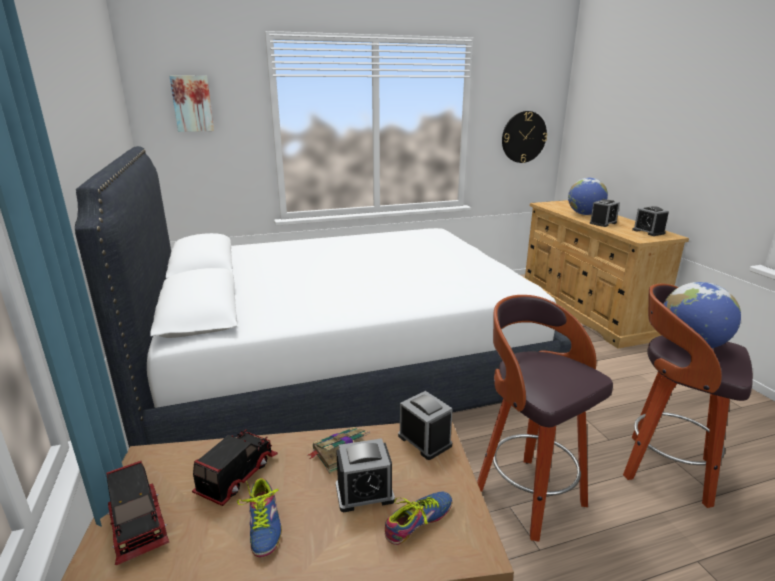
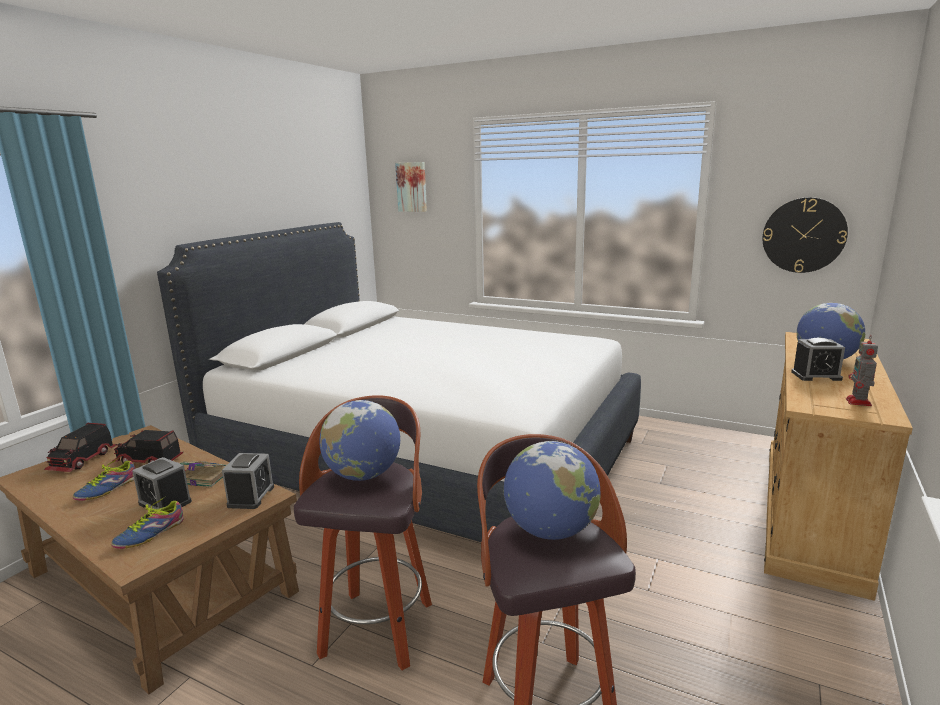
camera: 45 degrees right, 5 degrees down
(236, 475) = (148, 461): toy truck -> toy truck turned 150 degrees counterclockwise
(421, 522) = (149, 533): shoe -> shoe turned 120 degrees clockwise
(540, 367) = (363, 475): none -> globe
(648, 232) = (858, 402): alarm clock -> toy robot

